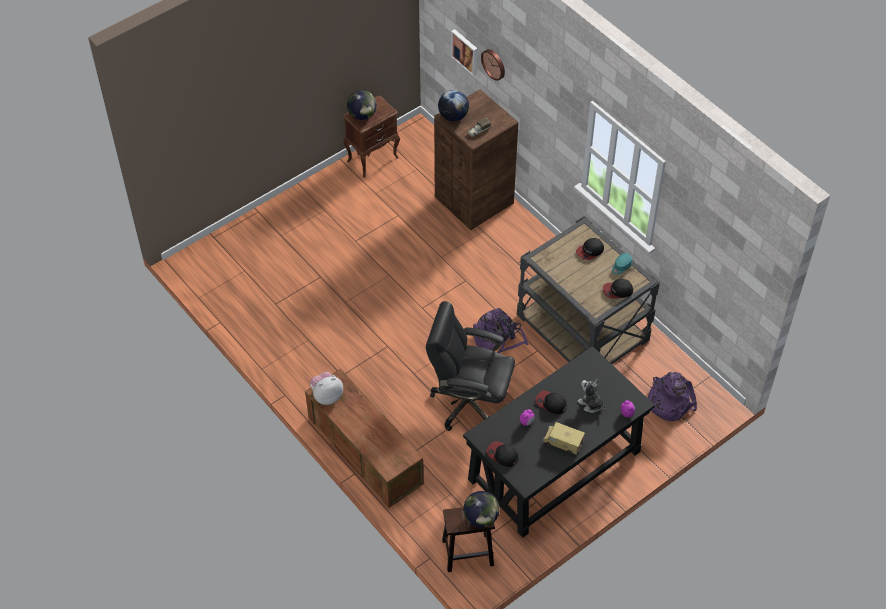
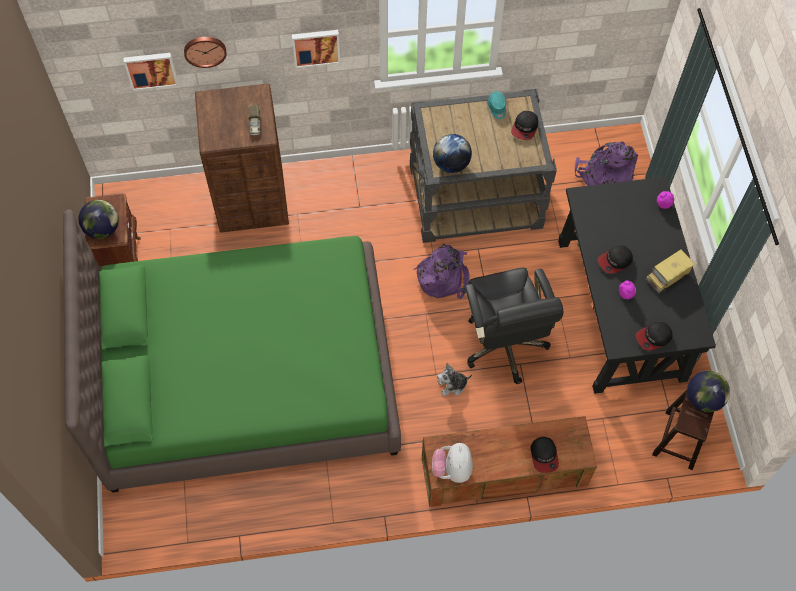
camera: 60 degrees left, 10 degrees up
(336, 267) = (246, 376): none -> green bed
(453, 116) = (216, 136): globe -> globe (451, 164)
(469, 403) = (504, 343): black office chair -> black office chair turned 60 degrees counterclockwise
(550, 119) = (316, 47): none -> picture
(590, 251) = (460, 122): cap -> cap (544, 456)
(591, 404) = (635, 227): plush toy -> plush toy (452, 385)

